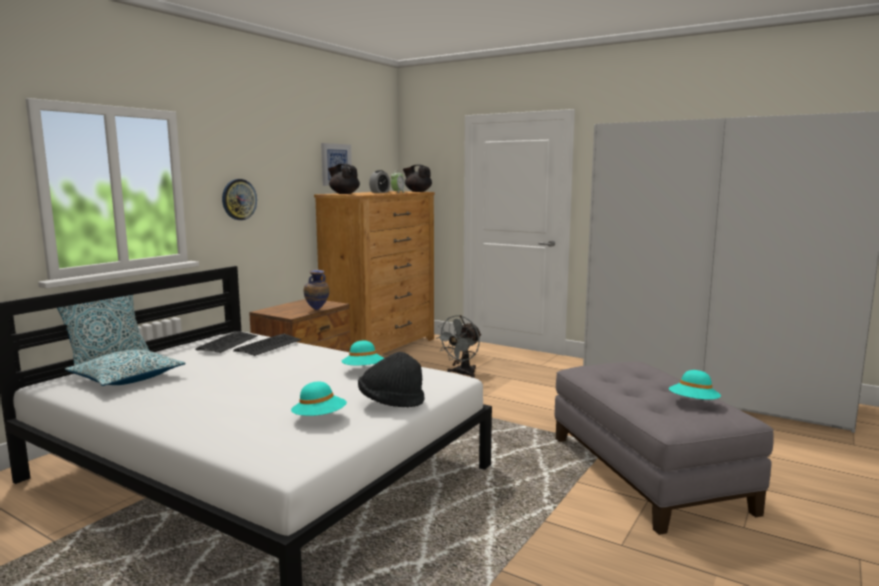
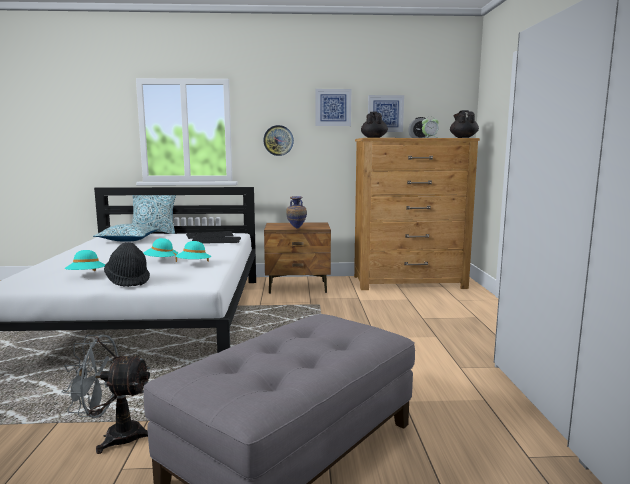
camera: 55 degrees right, 0 degrees up
(291, 156) = (333, 107): none -> picture
(462, 374) = (407, 317): grey fan -> grey fan (114, 436)
(693, 403) = (264, 376): turquoise hat -> turquoise hat (161, 261)

